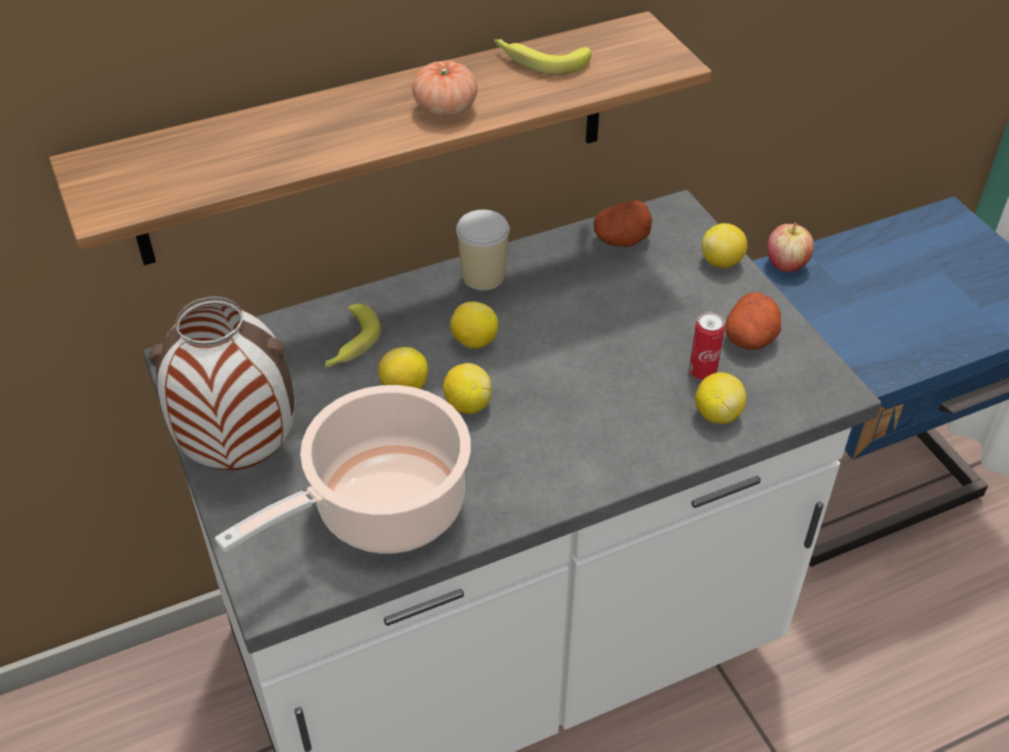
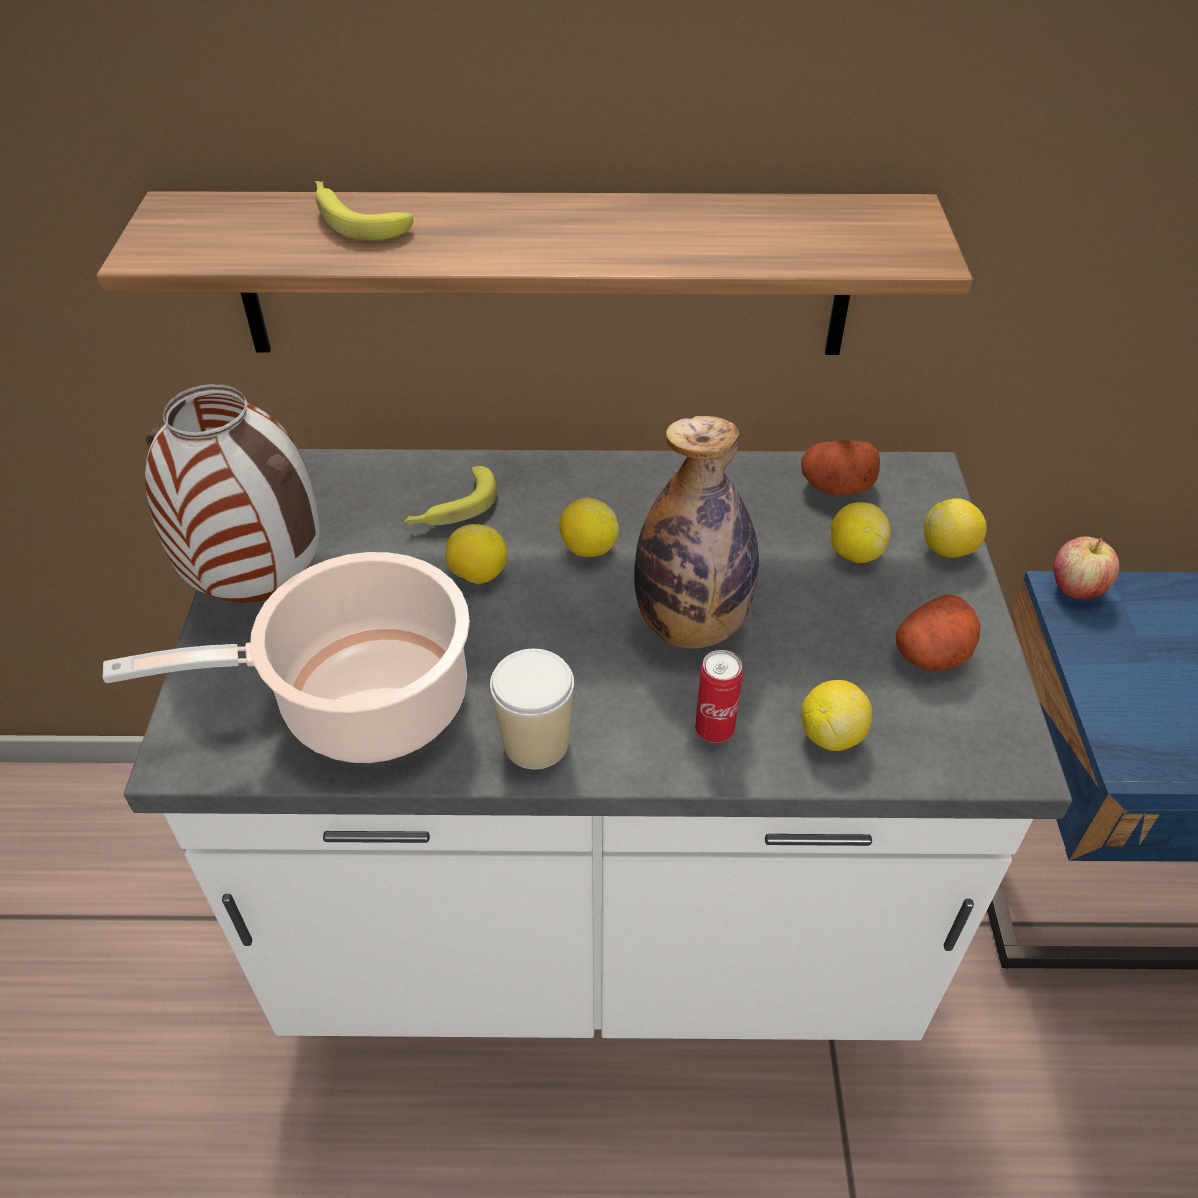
camera: 25 degrees right, 0 degrees up
(445, 108) = (597, 242): tomato -> none
(467, 405) = (534, 617): lemon -> lemon (855, 553)
(483, 276) = (646, 479): cup -> cup (536, 743)
(539, 60) = (753, 217): banana -> banana (355, 219)
(582, 372) = (691, 625): none -> bottle
(702, 372) = (842, 676): can -> can (714, 729)

